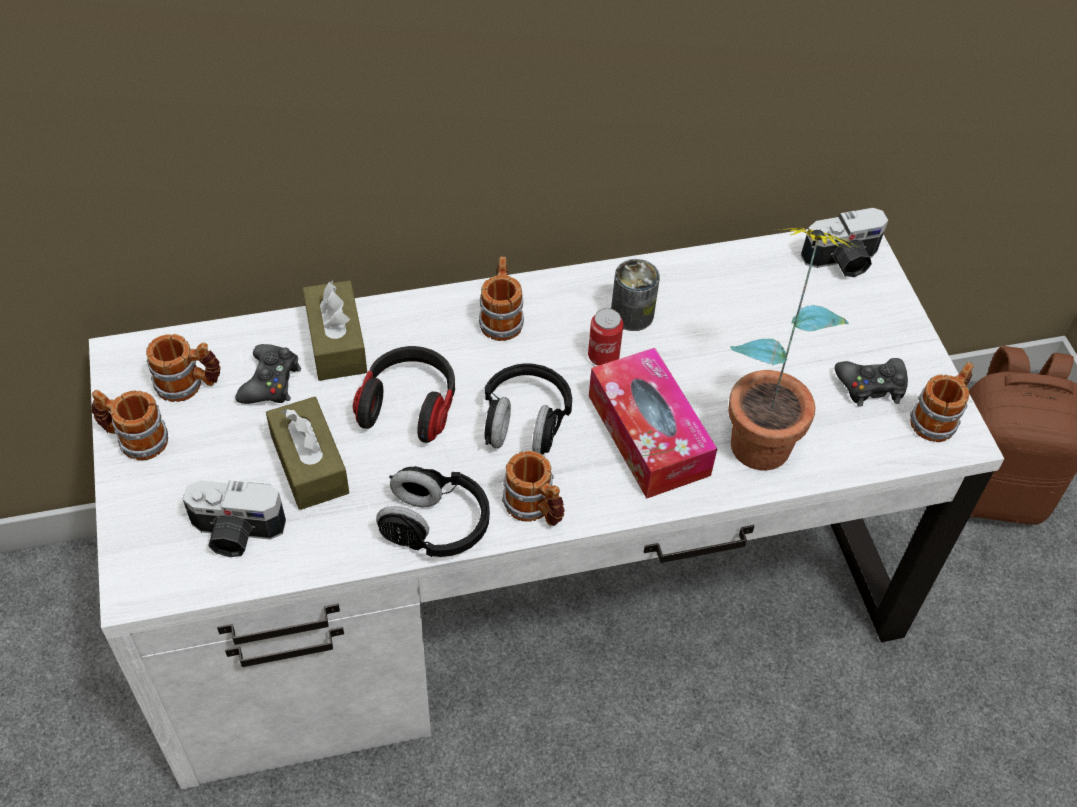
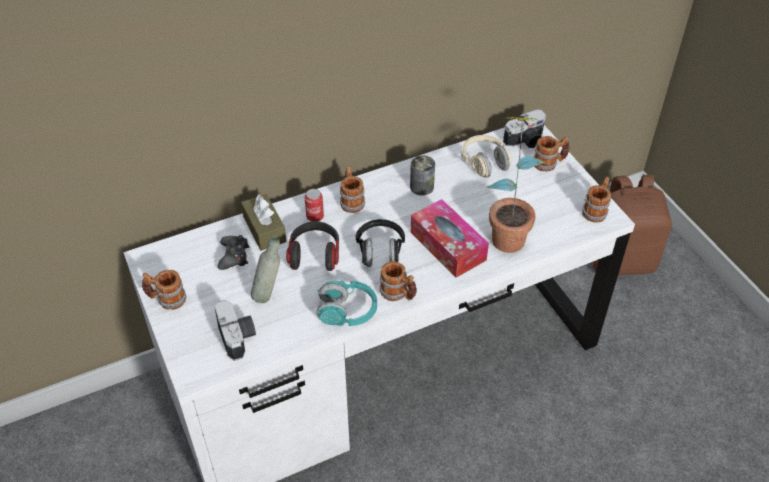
camera: 10 degrees left, 5 degrees down
(189, 385) = (188, 266): mug -> mug (549, 163)
(235, 534) = (239, 337): camera -> camera turned 105 degrees counterclockwise
(309, 464) = (269, 294): brown tissue box -> grey bottle
(435, 526) = (347, 312): black headphones -> turquoise headphones
(603, 356) = (412, 211): can -> can (315, 217)
(756, 291) = (484, 164): none -> beige headphones
(871, 386) = (557, 200): black game controller -> none

